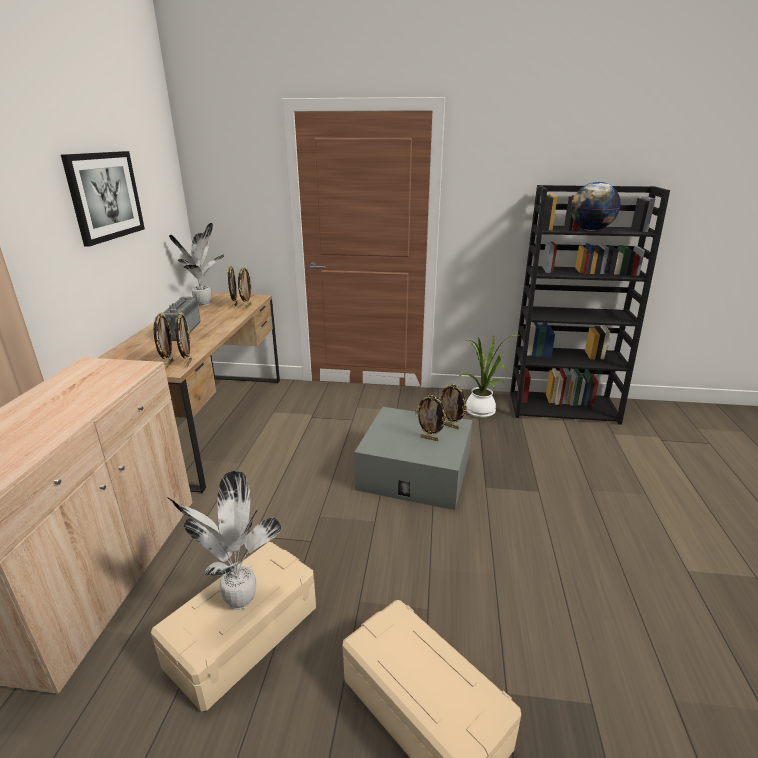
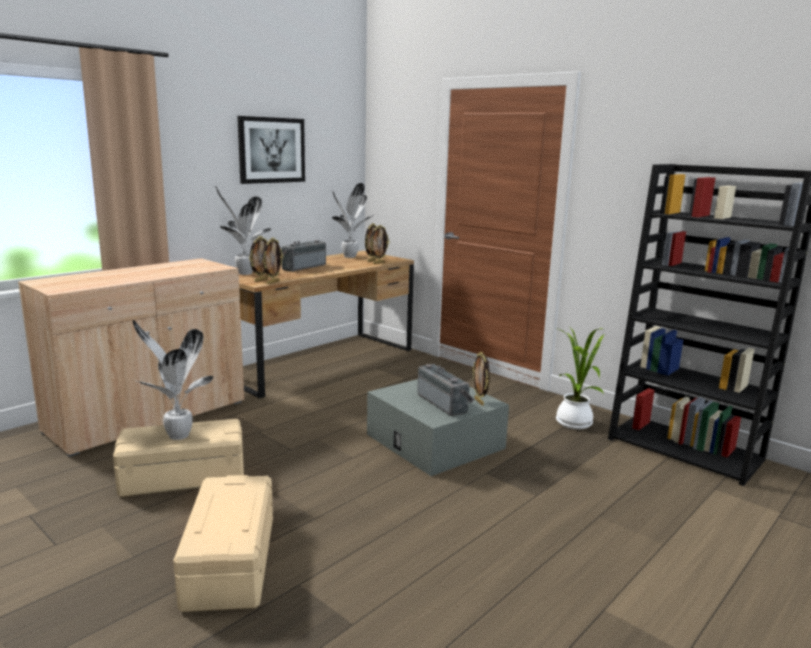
camera: 35 degrees right, 10 degrees down
(127, 358) = (243, 273): none -> potted plant
(430, 438) = (444, 403): picture frame -> radio
(590, 230) = (717, 218): globe -> none

